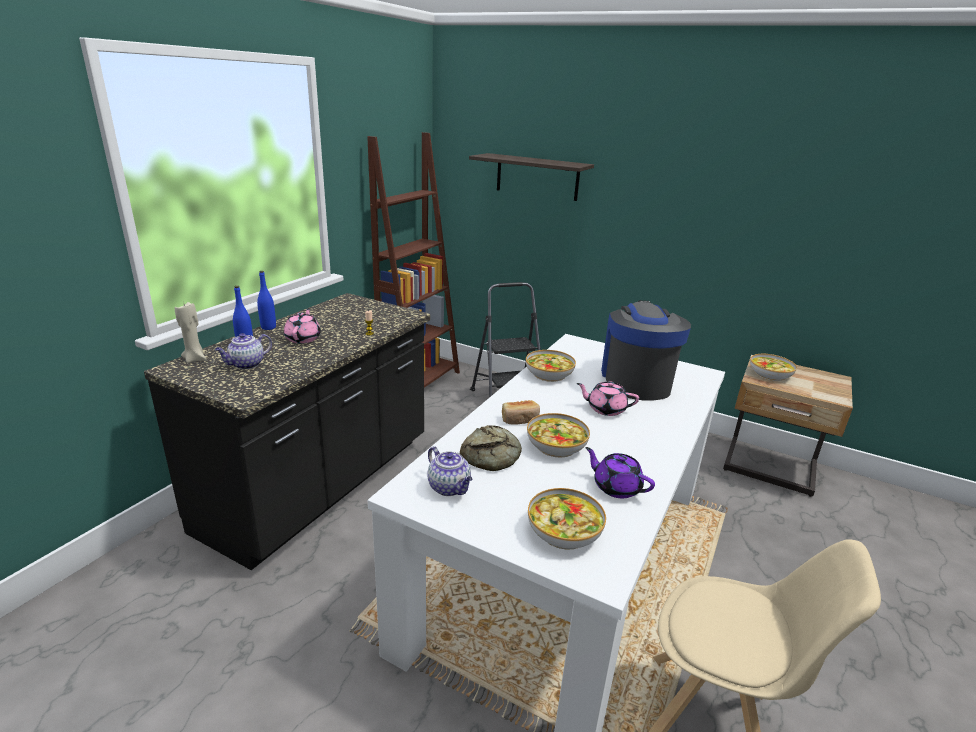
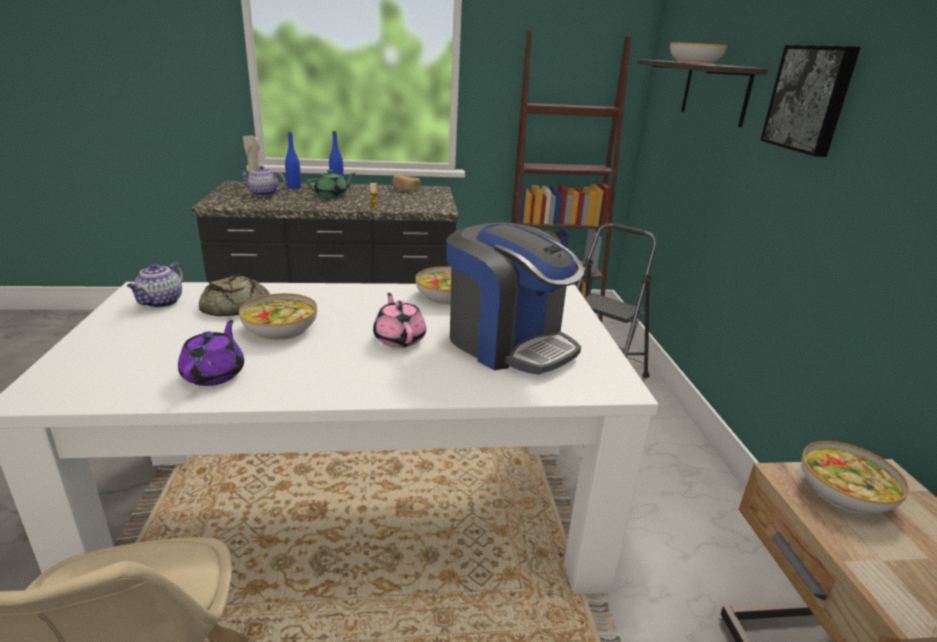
camera: 55 degrees right, 0 degrees up
(303, 338) = (332, 195): pink teapot -> green teapot
(520, 419) = (319, 303): bread -> bread (405, 189)
(564, 531) = (109, 363): bowl -> bowl (695, 62)
(636, 380) = (508, 343): coffee machine -> coffee machine turned 75 degrees clockwise
(640, 184) = (810, 99): none -> picture

